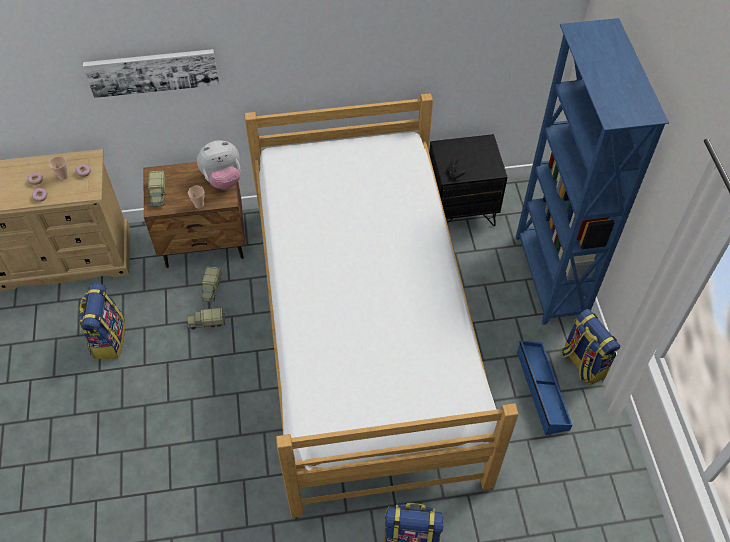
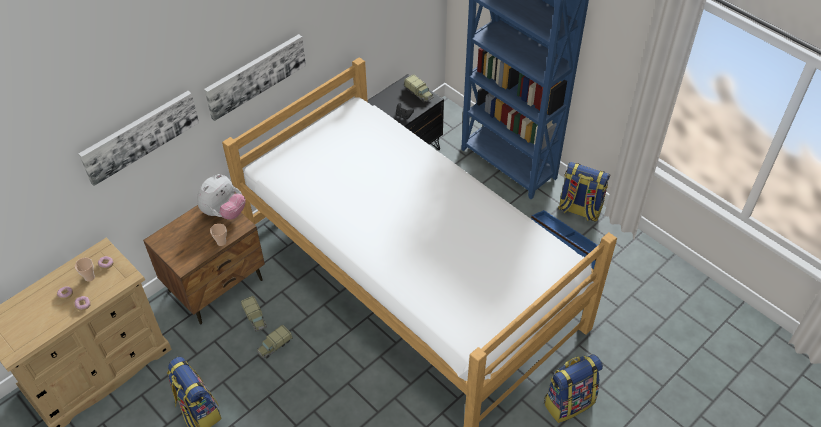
camera: 35 degrees left, 5 degrees down
(158, 194) = (176, 253): toy truck -> toy truck (419, 93)
(296, 64) = (255, 75): none -> picture

